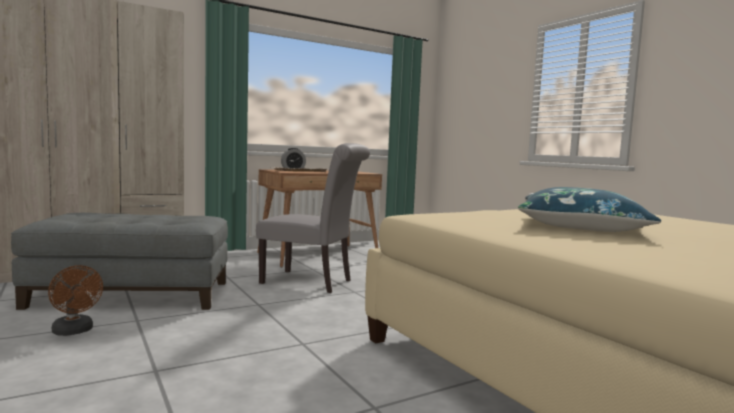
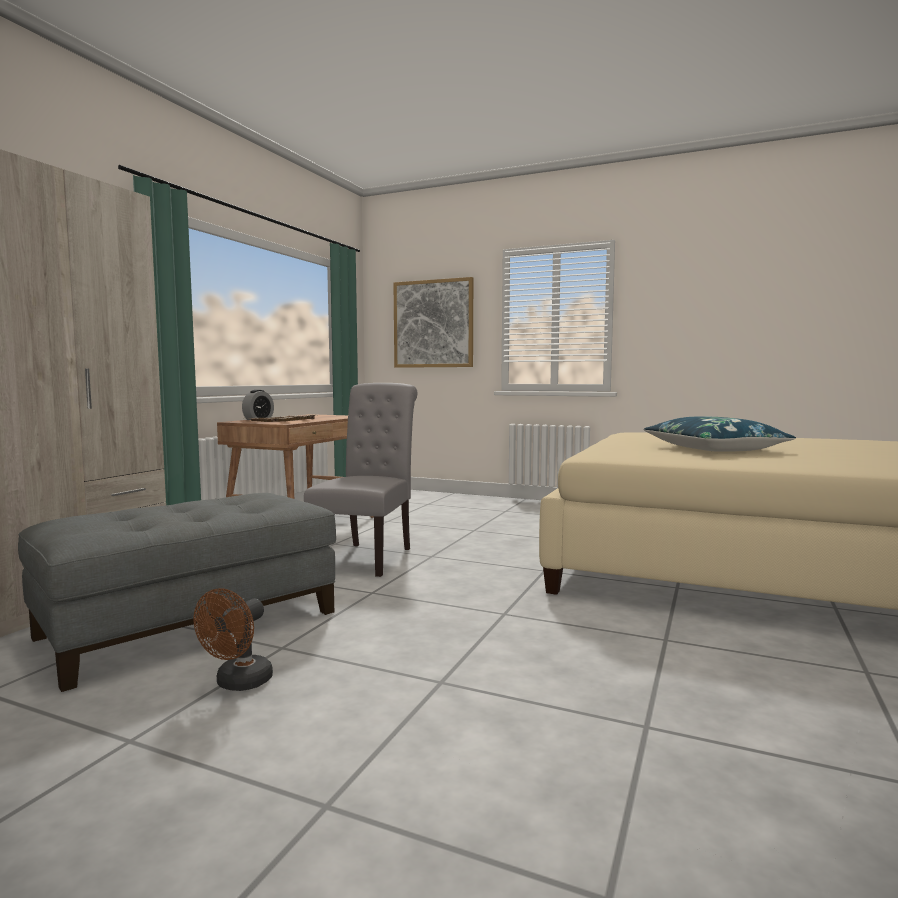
camera: 35 degrees left, 0 degrees up
(75, 331) = (238, 683): brown fan -> brown fan turned 105 degrees clockwise
(312, 282) = (368, 557): grey chair -> grey chair turned 60 degrees counterclockwise
(481, 99) = (433, 324): none -> picture

